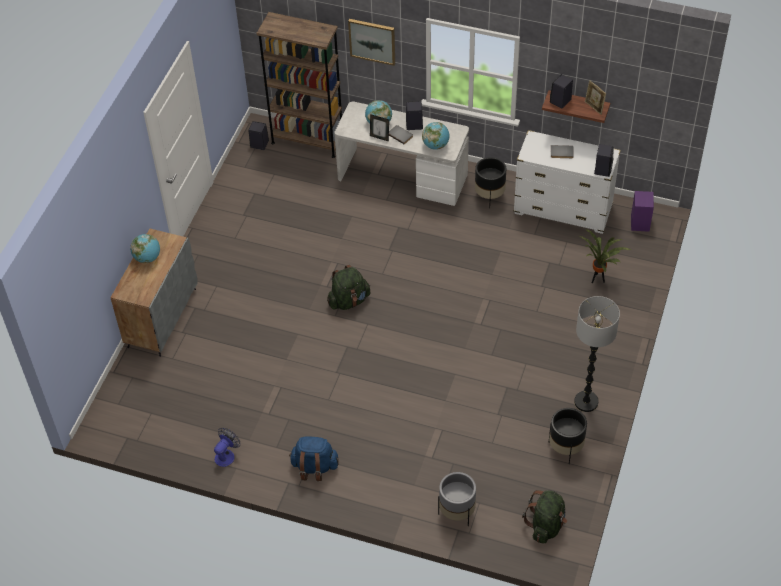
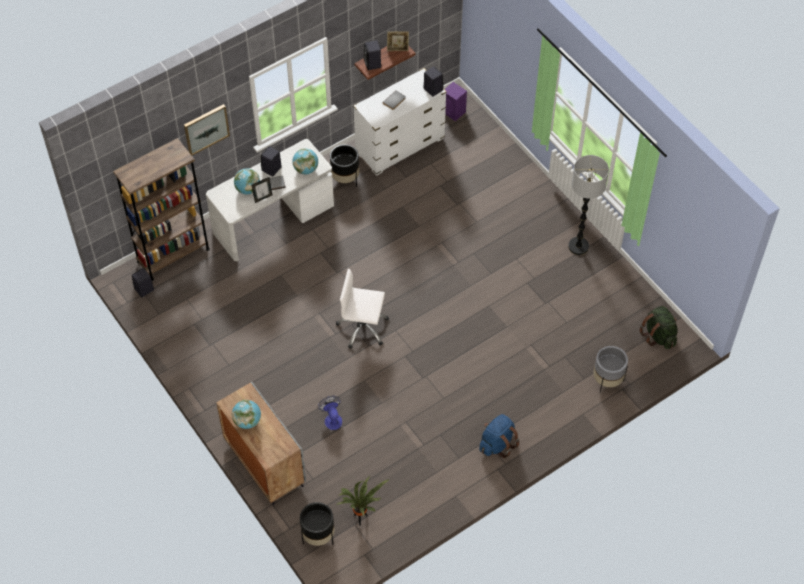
camera: 55 degrees left, 5 degrees up
(226, 455) = (438, 495): fan -> fan (332, 419)
(349, 301) = (363, 328): green backpack -> white office chair
(565, 448) = (606, 283): black planter -> black planter (318, 536)
(598, 280) = (481, 169): potted plant -> potted plant (361, 518)

